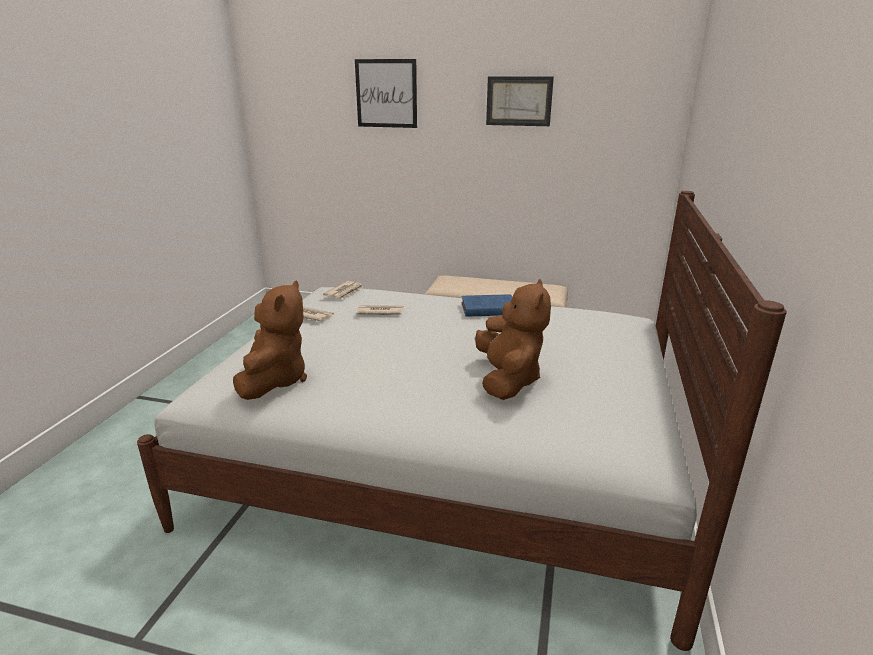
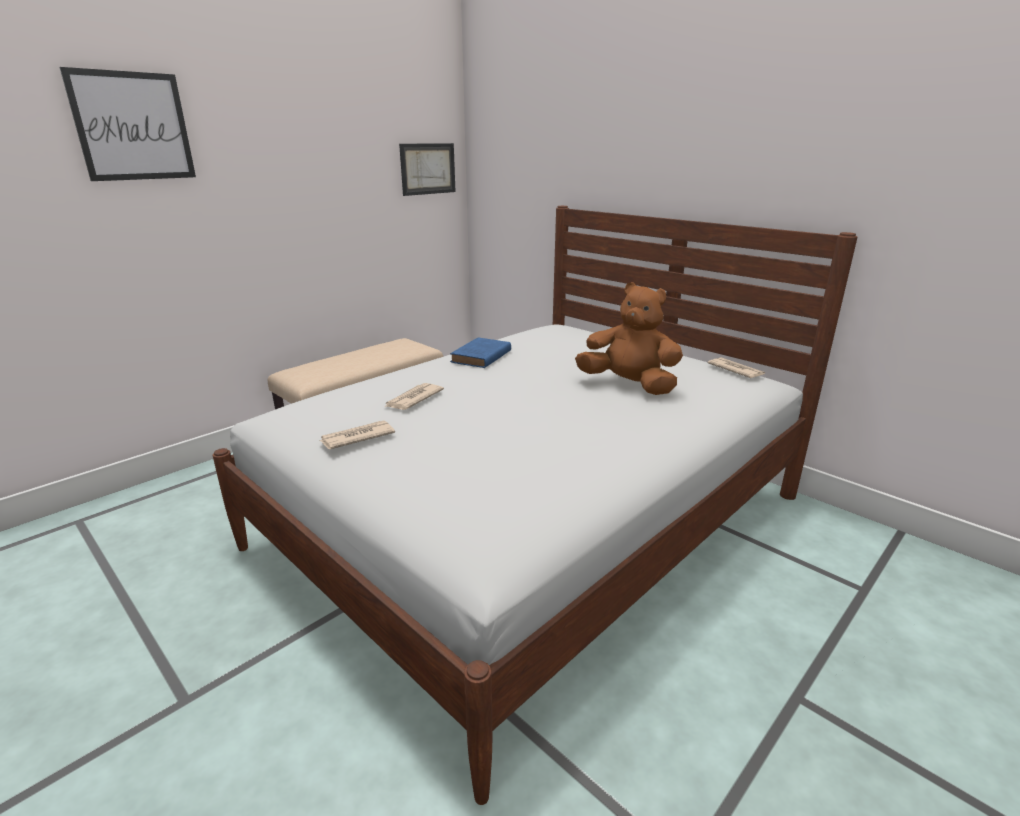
camera: 60 degrees left, 0 degrees up
(275, 380) = (520, 491): brown plush toy -> none
(344, 292) = (317, 405): newspaper -> newspaper (735, 370)
(519, 101) = (321, 136): picture -> picture (428, 169)

